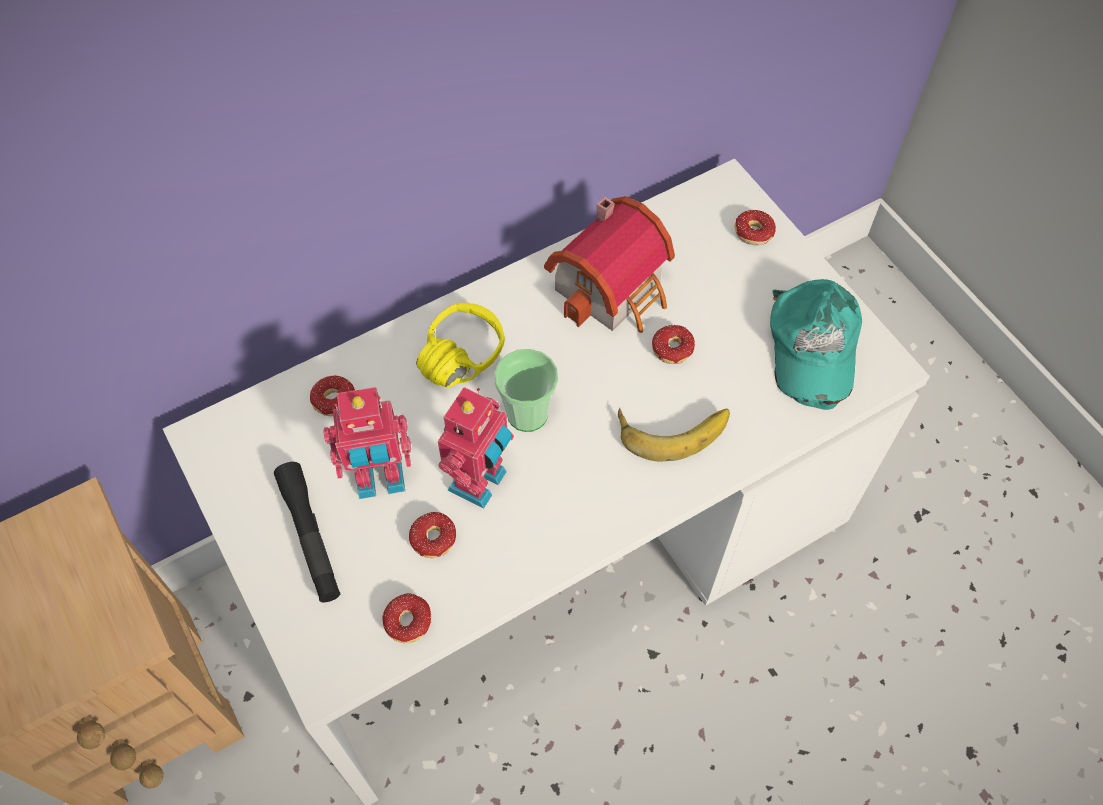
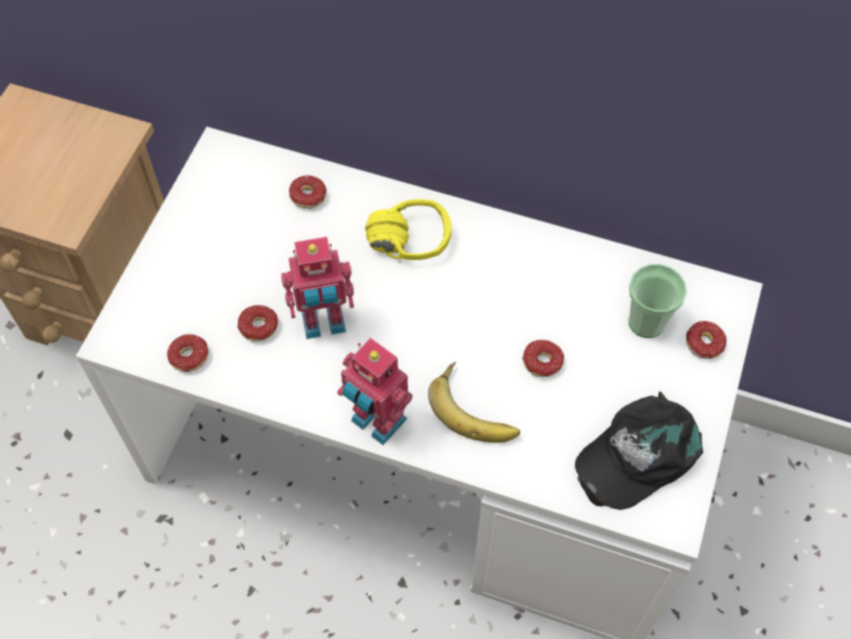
camera: 50 degrees right, 0 degrees up
(310, 536) = (201, 259): black flashlight -> none
(380, 480) = (274, 266): toy robot -> toy robot (376, 422)
(527, 414) = (401, 311): cup -> cup (646, 322)
(614, 289) = (557, 290): toy house -> none
(811, 347) = (637, 454): turquoise cap -> black cap

